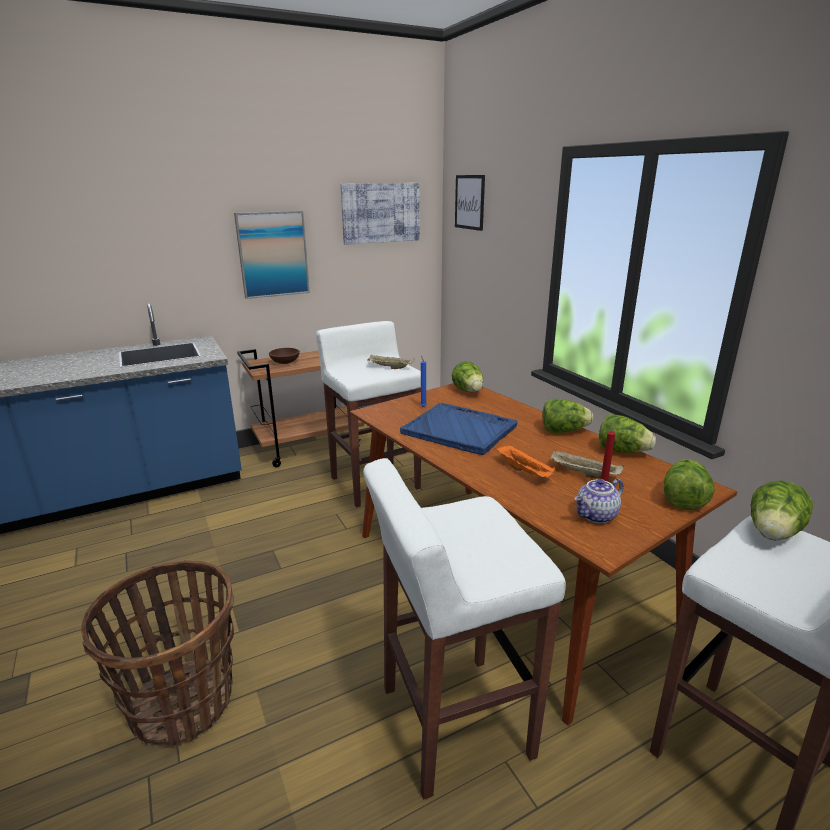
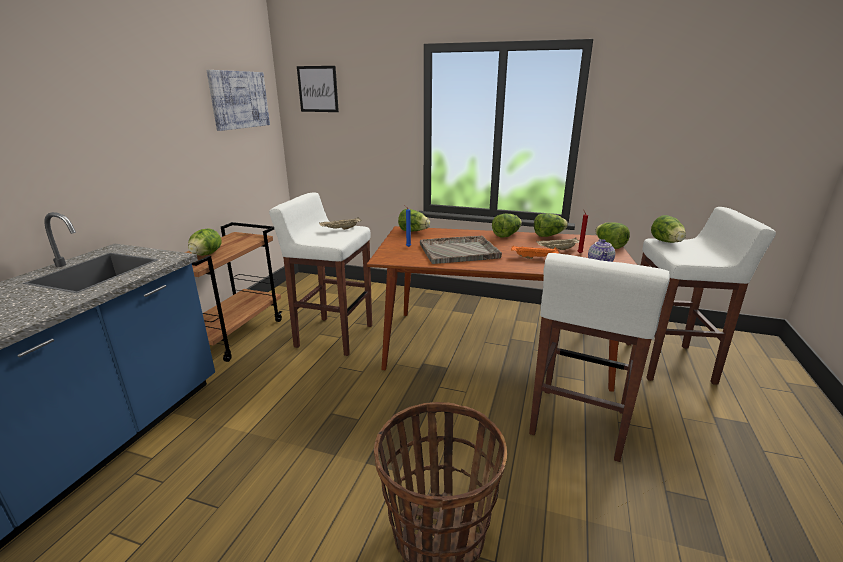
camera: 45 degrees left, 0 degrees up
(273, 254) = (160, 144): picture -> none
(285, 362) = (206, 254): brown bowl -> lettuce
(460, 430) = (459, 251): blue tray -> grey tray

